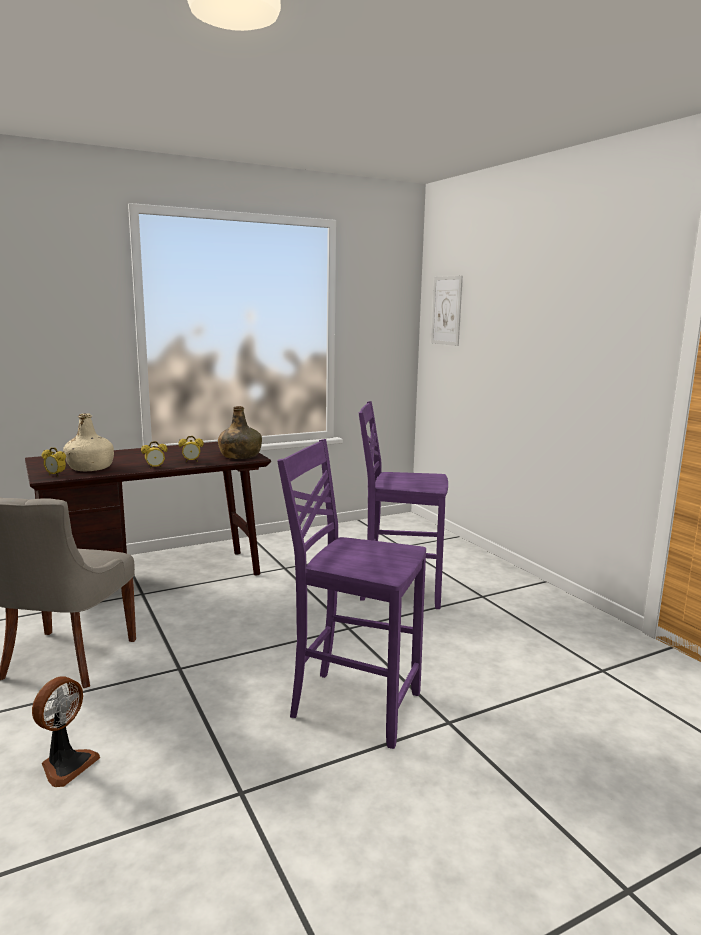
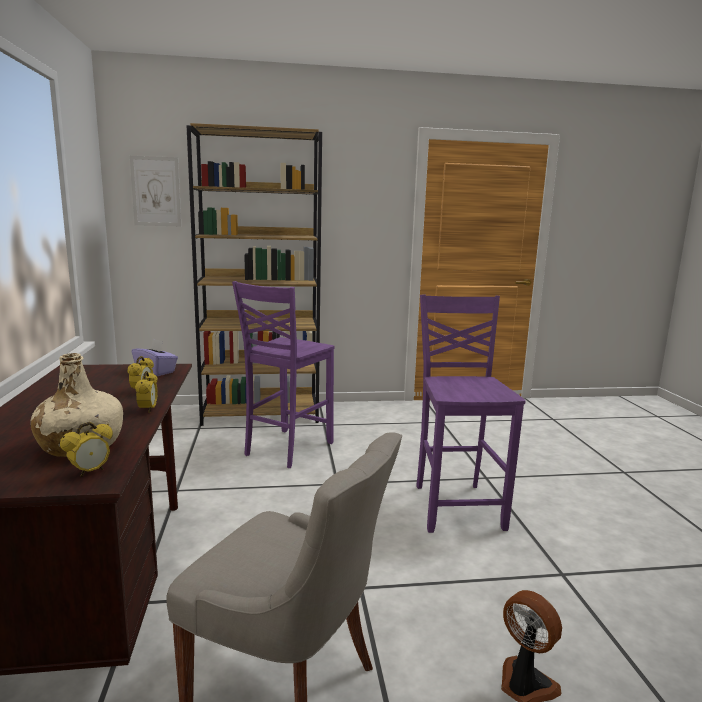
camera: 70 degrees left, 0 degrees up
(240, 456) = (156, 371): green bottle -> purple tissue box
(353, 705) = (457, 506): purple chair -> purple chair turned 135 degrees clockwise
(470, 562) = (261, 413): none -> brown bookcase

